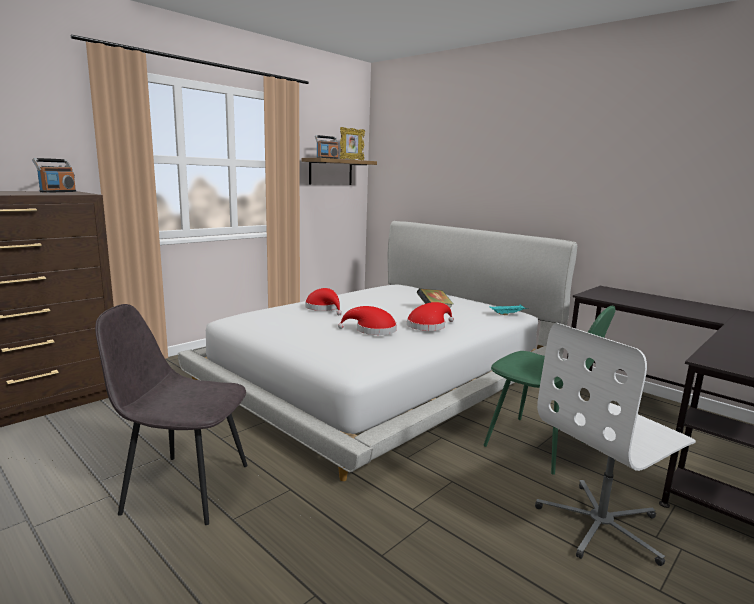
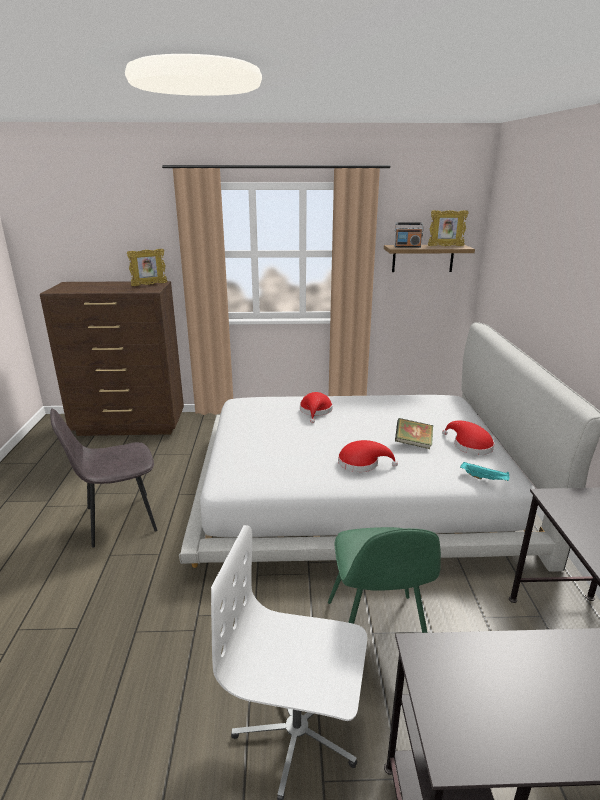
camera: 45 degrees right, 10 degrees up
(58, 192) = (149, 284): radio -> picture frame
(184, 488) = (118, 520): grey chair -> grey chair turned 75 degrees counterclockwise
(372, 330) = (304, 450): red hat -> red hat (469, 445)

